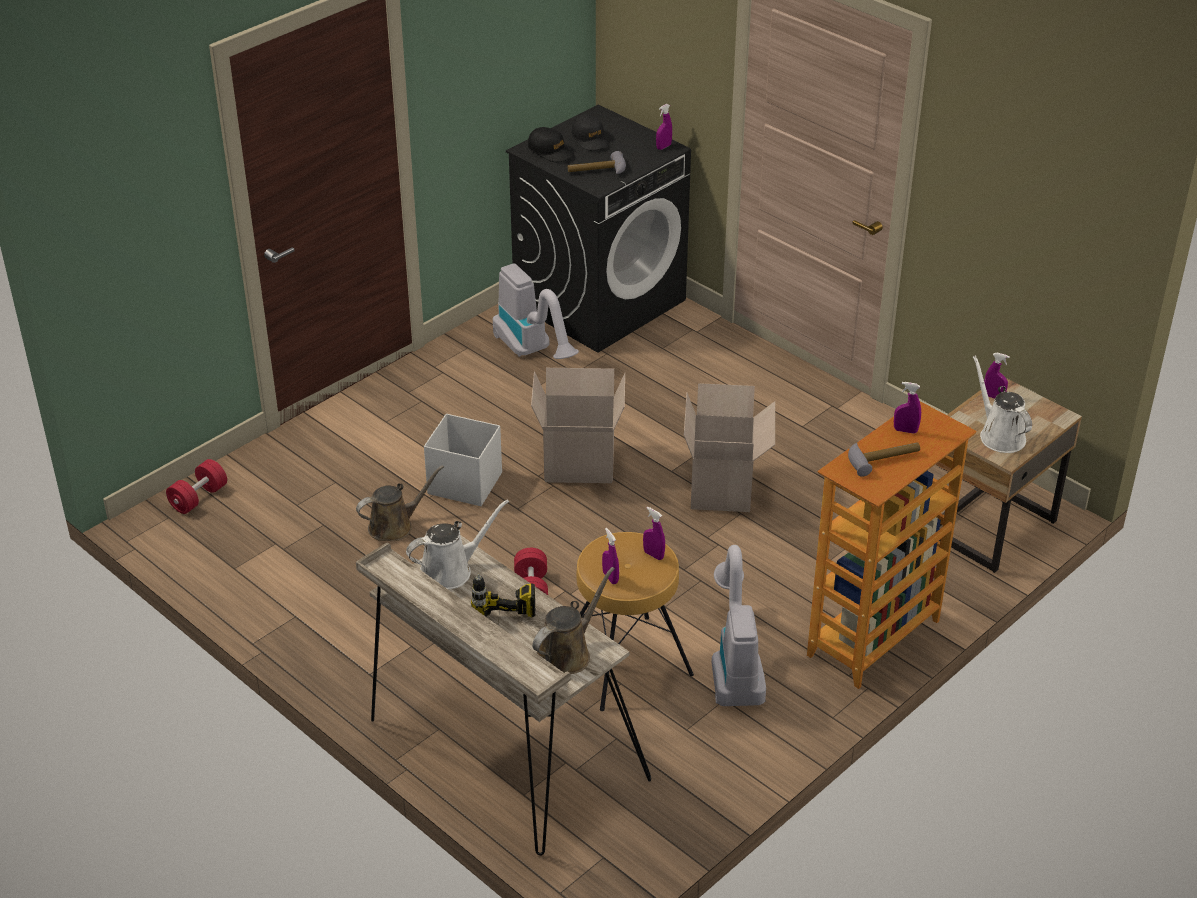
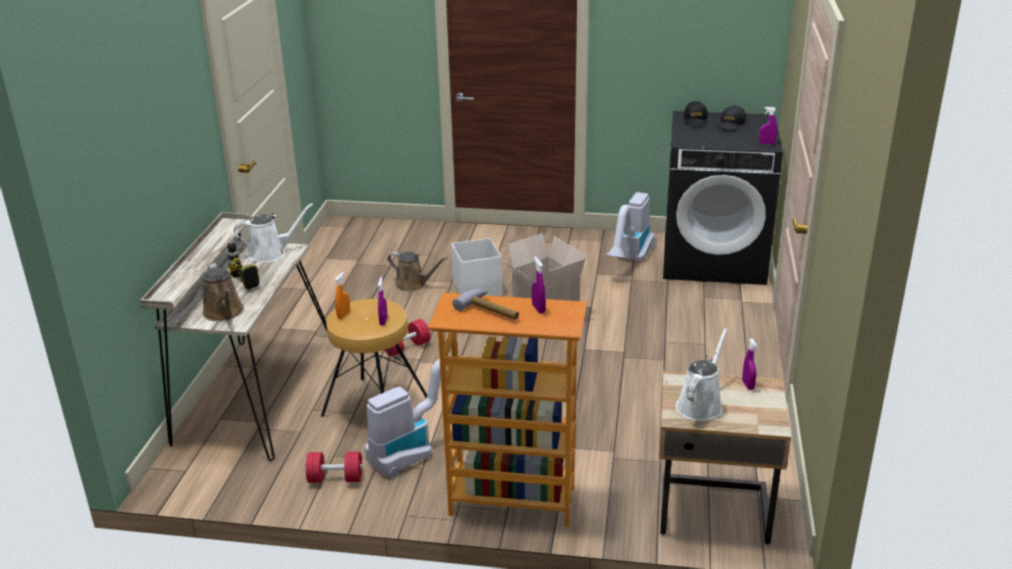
camera: 55 degrees right, 10 degrees down
(198, 498) = (370, 227): red dumbbell -> red dumbbell (335, 478)
(450, 570) = (270, 253): white watering can -> white watering can turned 45 degrees counterclockwise
(567, 653) = (224, 313): brown watering can -> brown watering can turned 60 degrees clockwise
(597, 171) = (699, 137): hammer -> none
(610, 577) = (343, 315): purple spray bottle -> orange spray bottle
(723, 489) = (592, 375): cardboard box -> none

